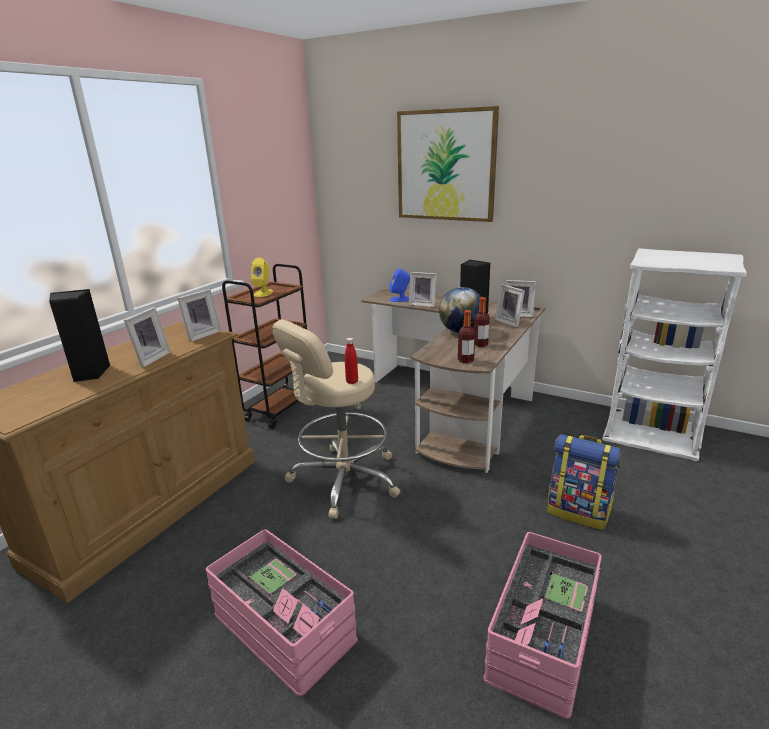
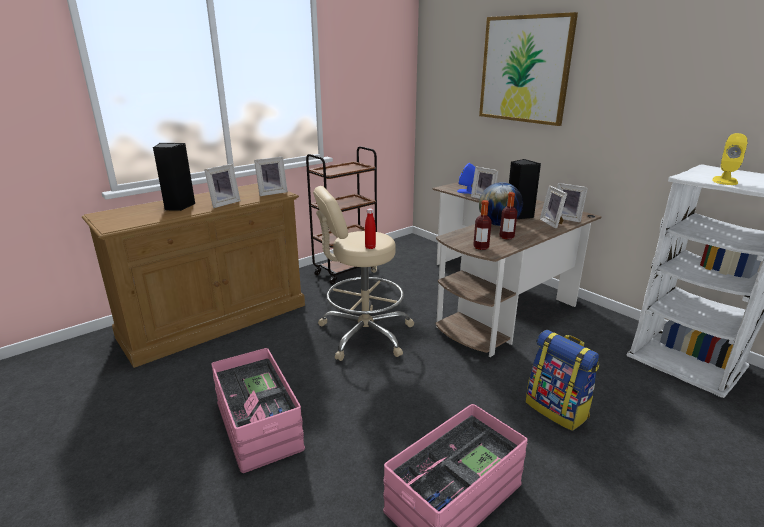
camera: 20 degrees right, 0 degrees up
(263, 293) = (341, 169): yellow speaker -> yellow speaker (724, 181)

